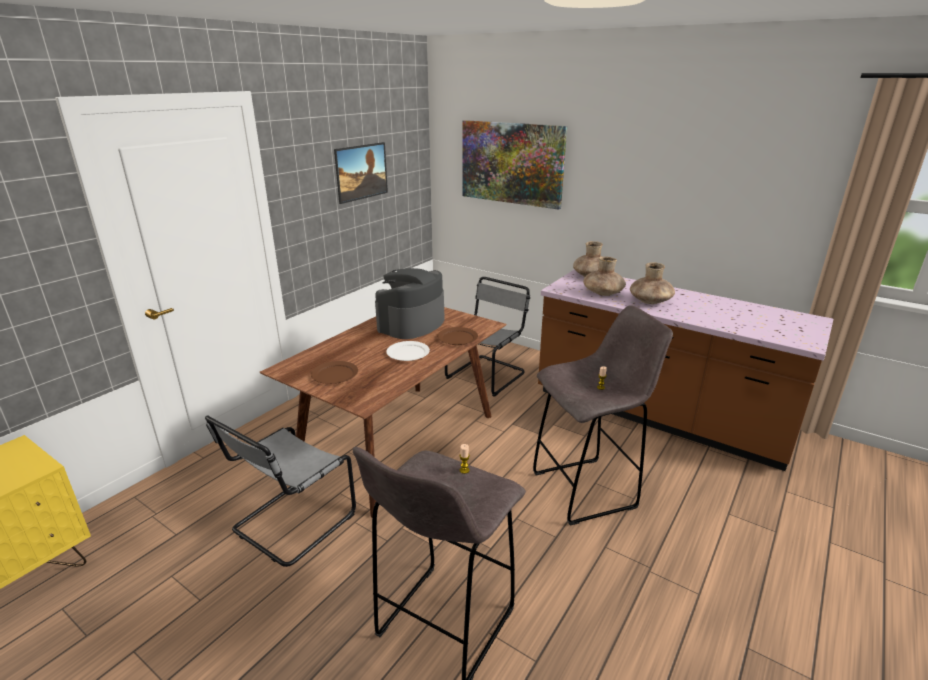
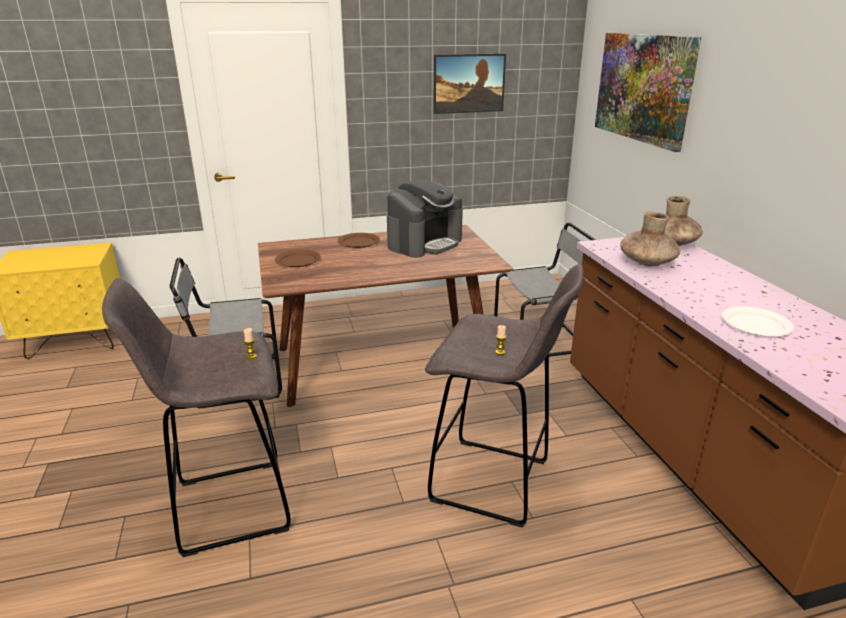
camera: 40 degrees right, 0 degrees up
(408, 353) = (379, 263): white plate -> white plate (756, 325)
(411, 324) = (424, 243): coffee machine -> coffee machine turned 150 degrees clockwise
(457, 338) = (441, 265): brown plate -> brown plate (358, 242)
(650, 301) = (694, 286): brown vase -> none

